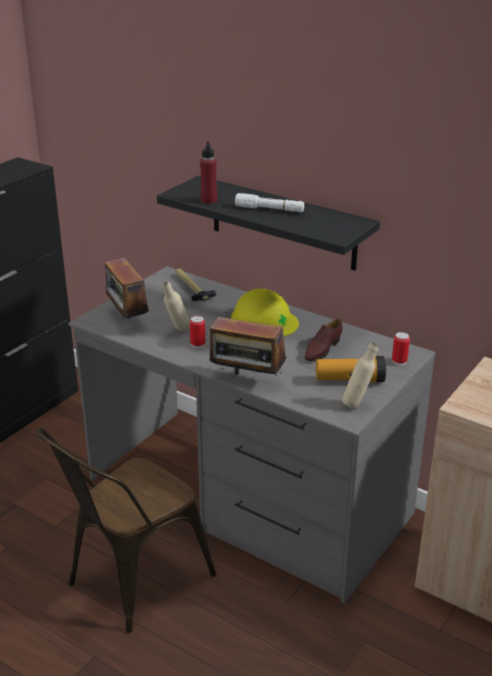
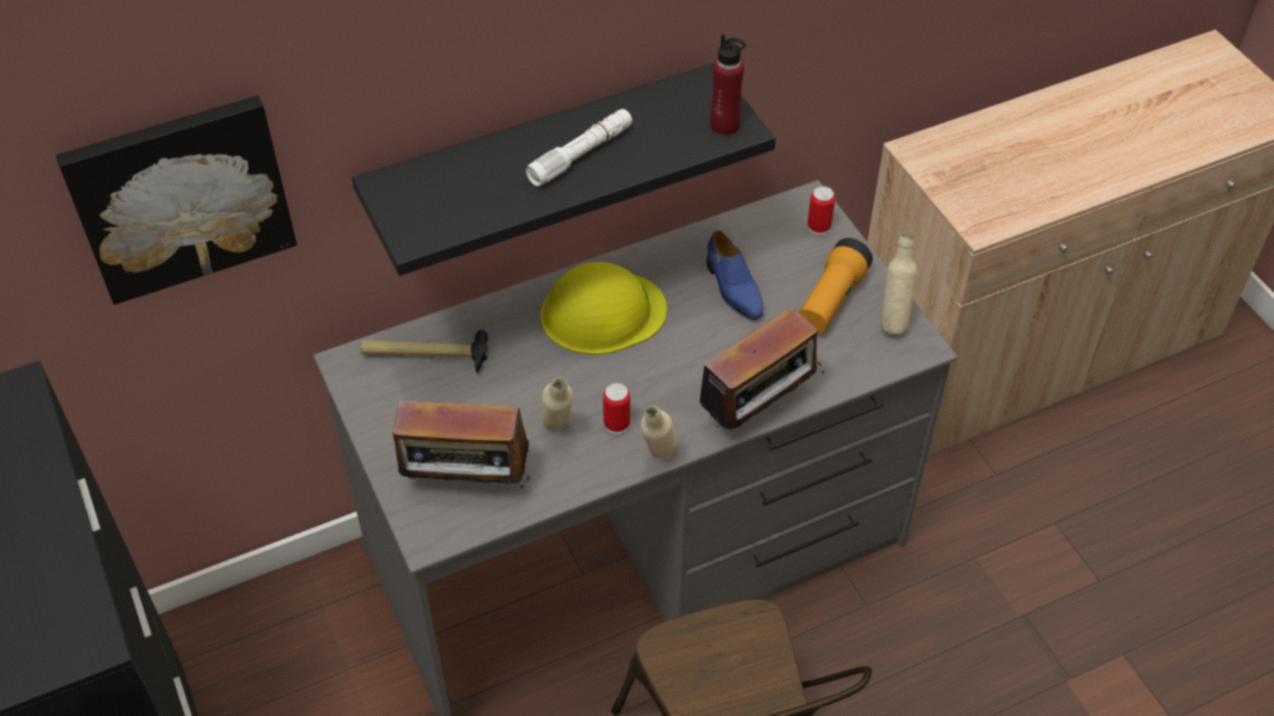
camera: 60 degrees left, 20 degrees up
(135, 140) = (181, 196): none -> picture
(185, 362) = (658, 461): none -> beige bottle
(208, 201) = (484, 210): red bottle -> red bottle (725, 125)
(322, 349) = (733, 288): brown shoe -> blue shoe

